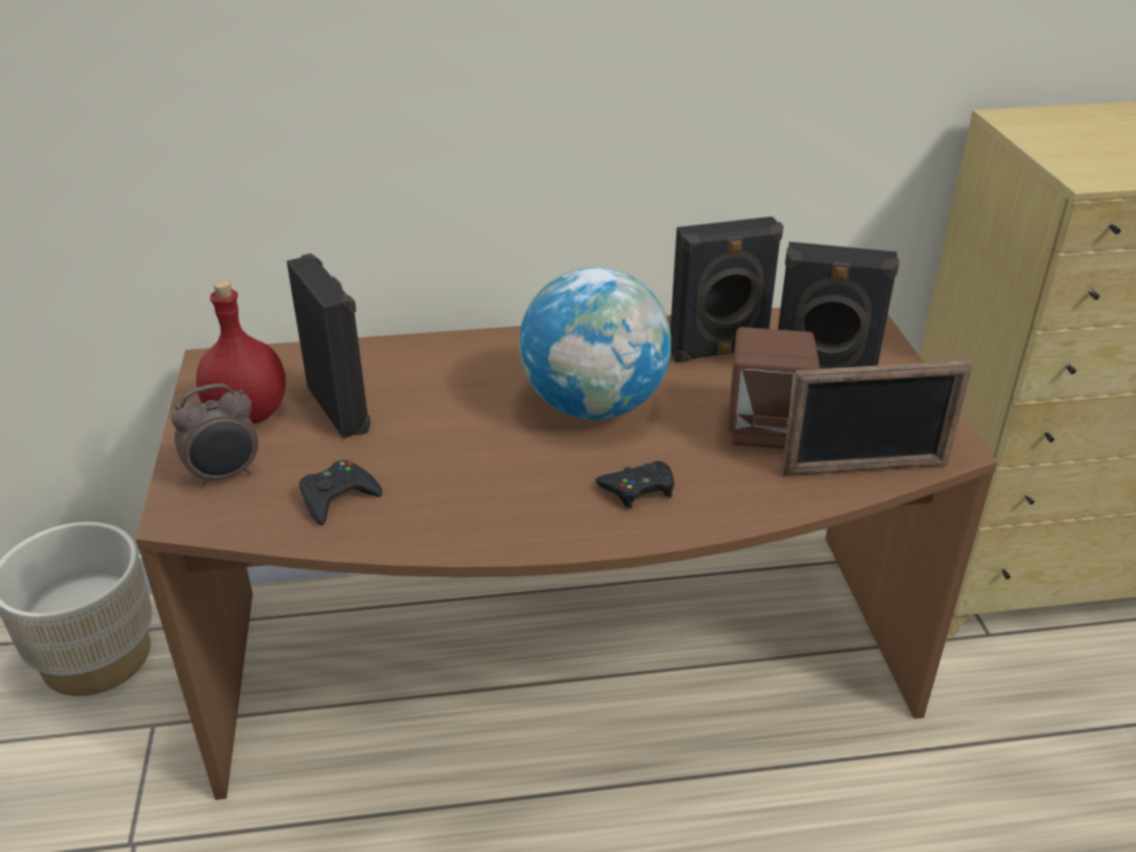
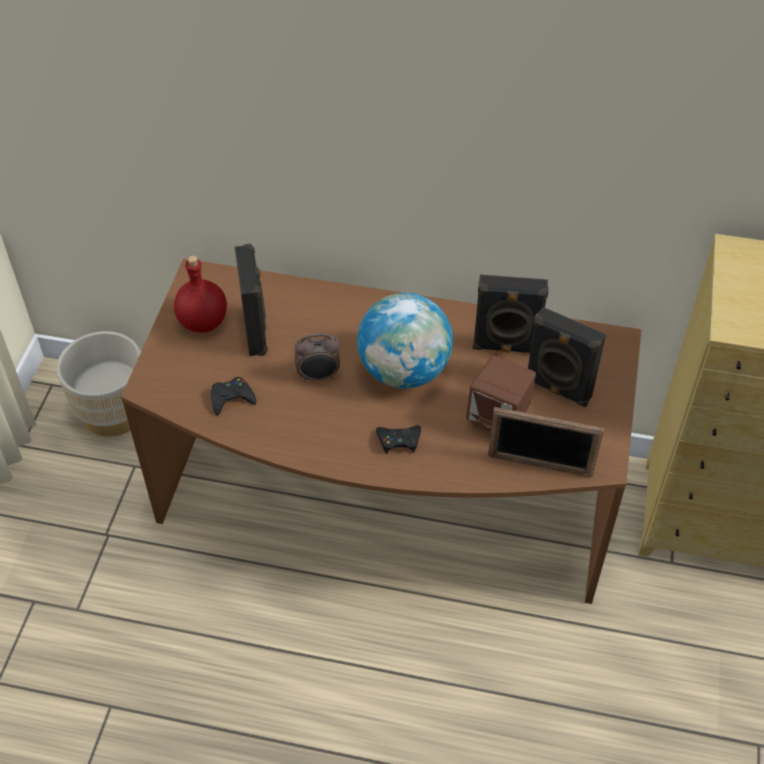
camera: 20 degrees right, 15 degrees up
(225, 476) = (178, 366): alarm clock -> alarm clock (318, 376)

